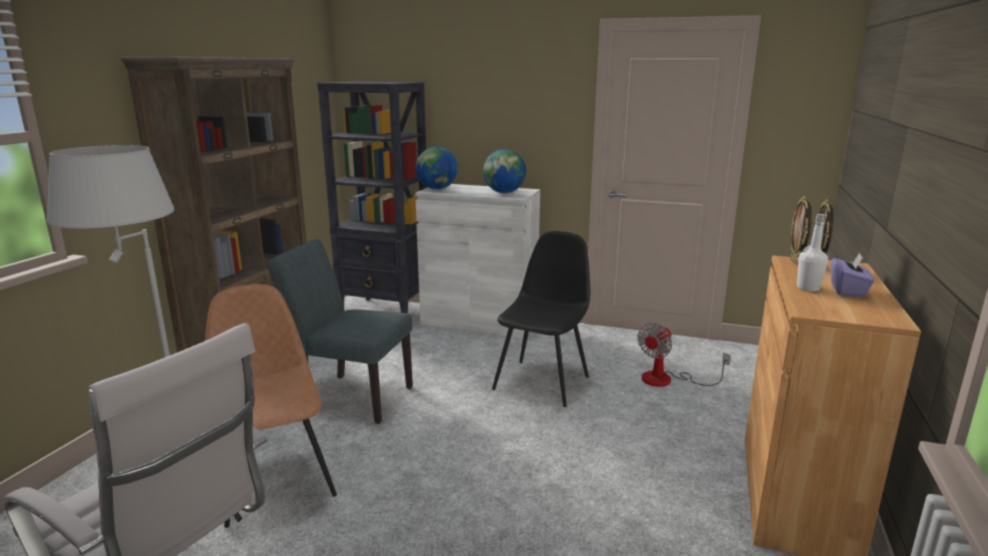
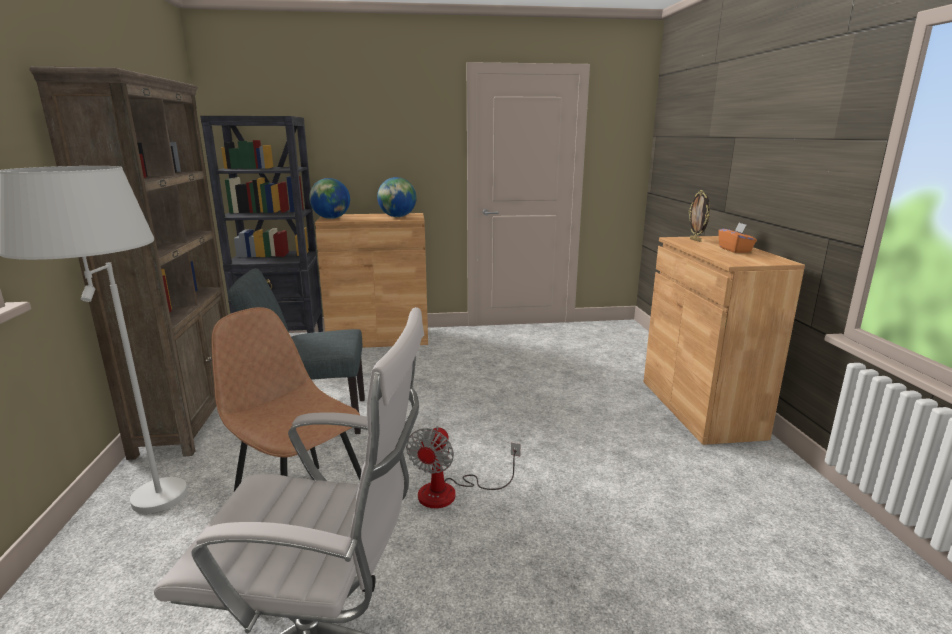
camera: 25 degrees left, 0 degrees up
(479, 321) = (379, 338): white cabinet -> brown cabinet
(542, 382) = (472, 373): black chair -> none
(667, 380) = (562, 354): fan -> fan (451, 492)
(795, 262) = (679, 239): picture frame -> none
(808, 288) = (712, 251): white bottle -> none
(848, 290) = (735, 250): purple tissue box -> orange tissue box

